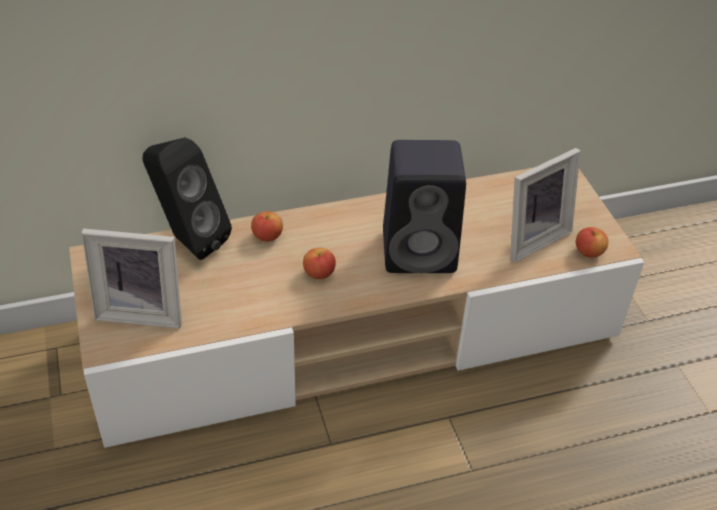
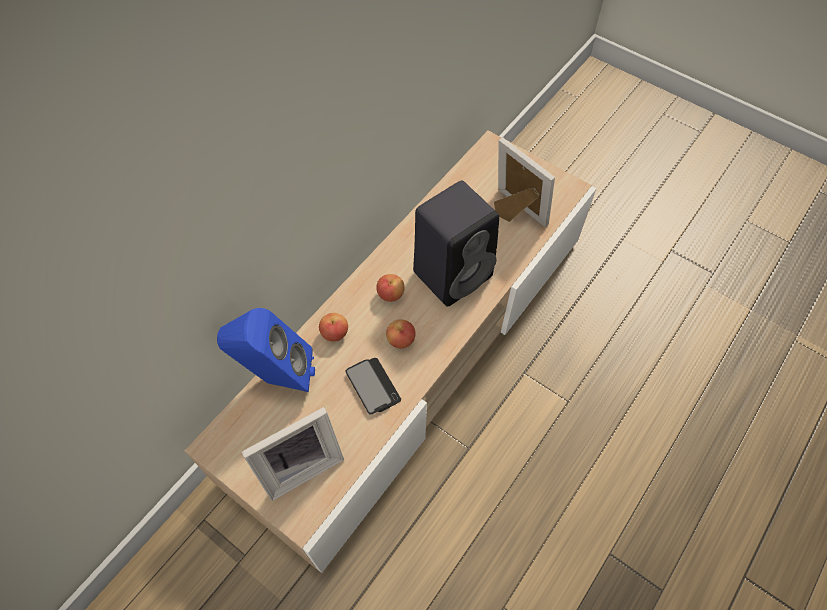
camera: 35 degrees left, 15 degrees up
(188, 240) = (277, 377): black speaker -> blue speaker
(259, 292) = (373, 386): none -> phone
(531, 237) = (514, 213): picture frame -> picture frame turned 60 degrees counterclockwise
(589, 252) = (559, 202): apple -> apple (390, 294)

